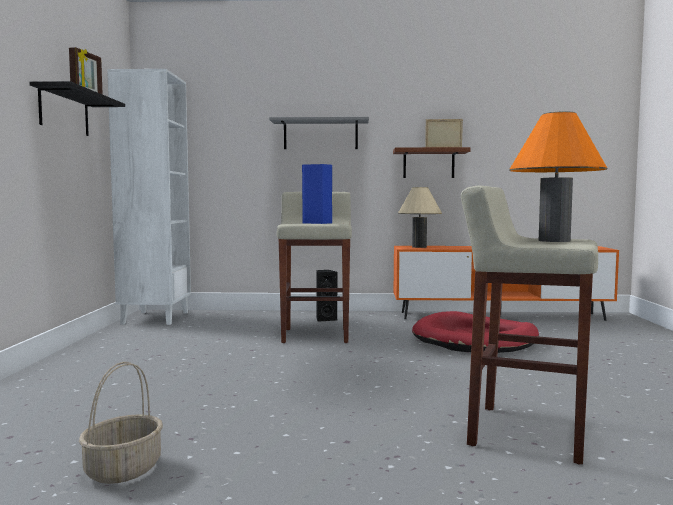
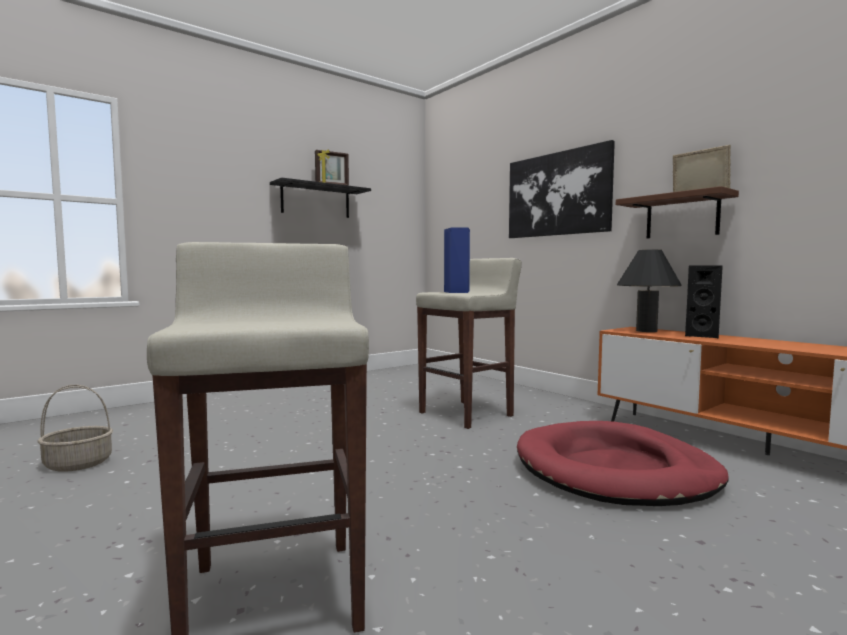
camera: 50 degrees right, 0 degrees up
(155, 318) = (412, 371): white bookcase -> none
(320, 135) = (557, 194): grey shelf -> picture
(325, 319) = (528, 401): black speaker -> black speaker (703, 335)
(419, 247) = (646, 331): beige table lamp -> black table lamp
(554, 240) = (258, 322): orange table lamp -> none

